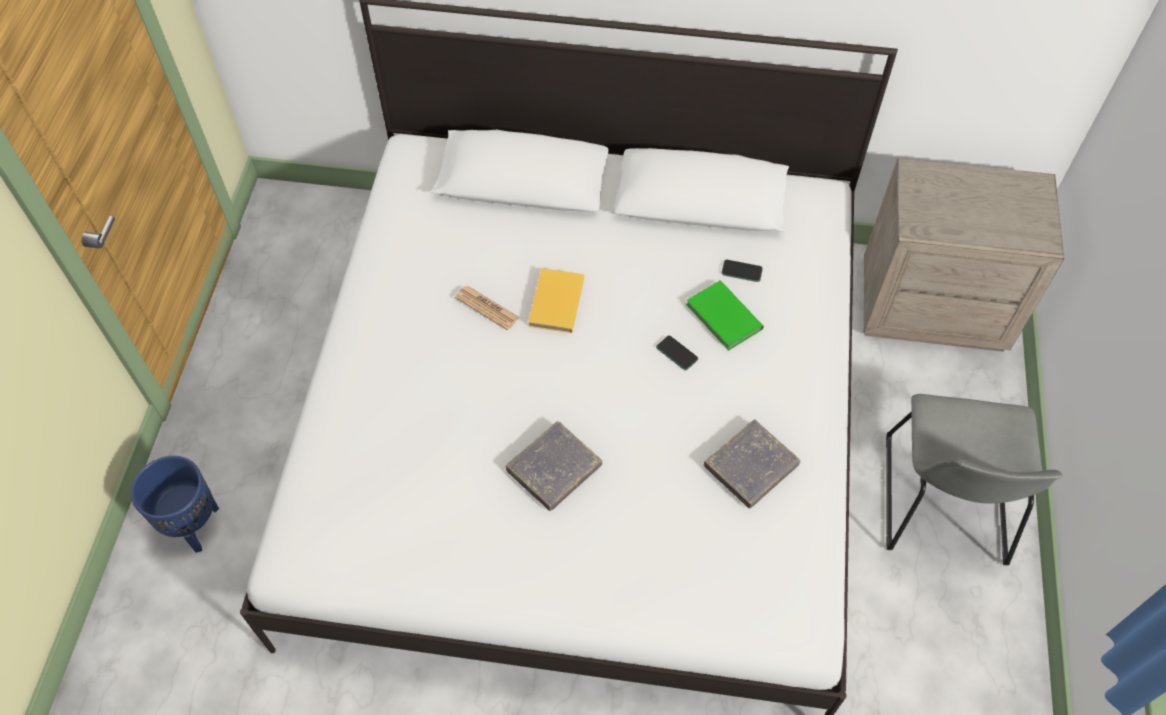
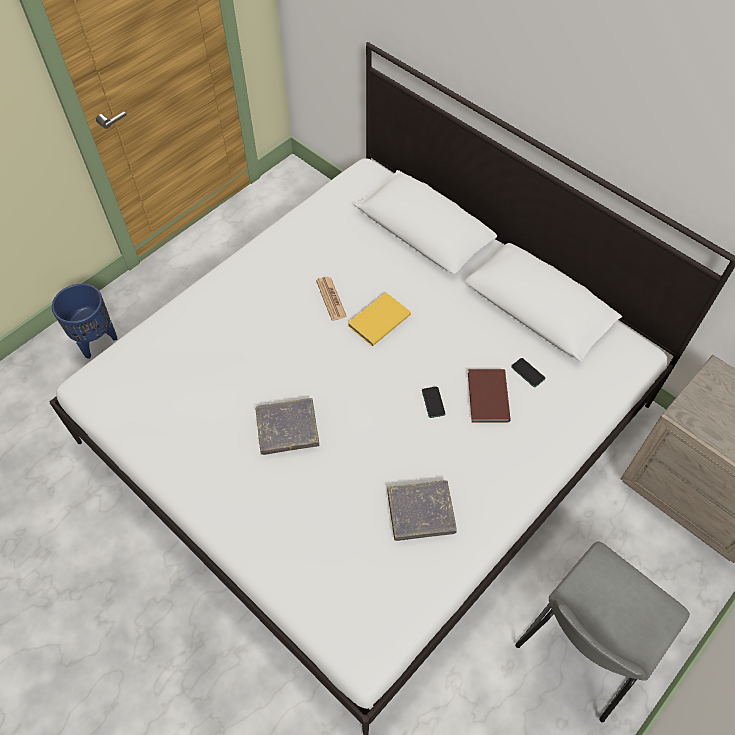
camera: 35 degrees right, 0 degrees up
(723, 318) = (486, 397): green book -> brown book

